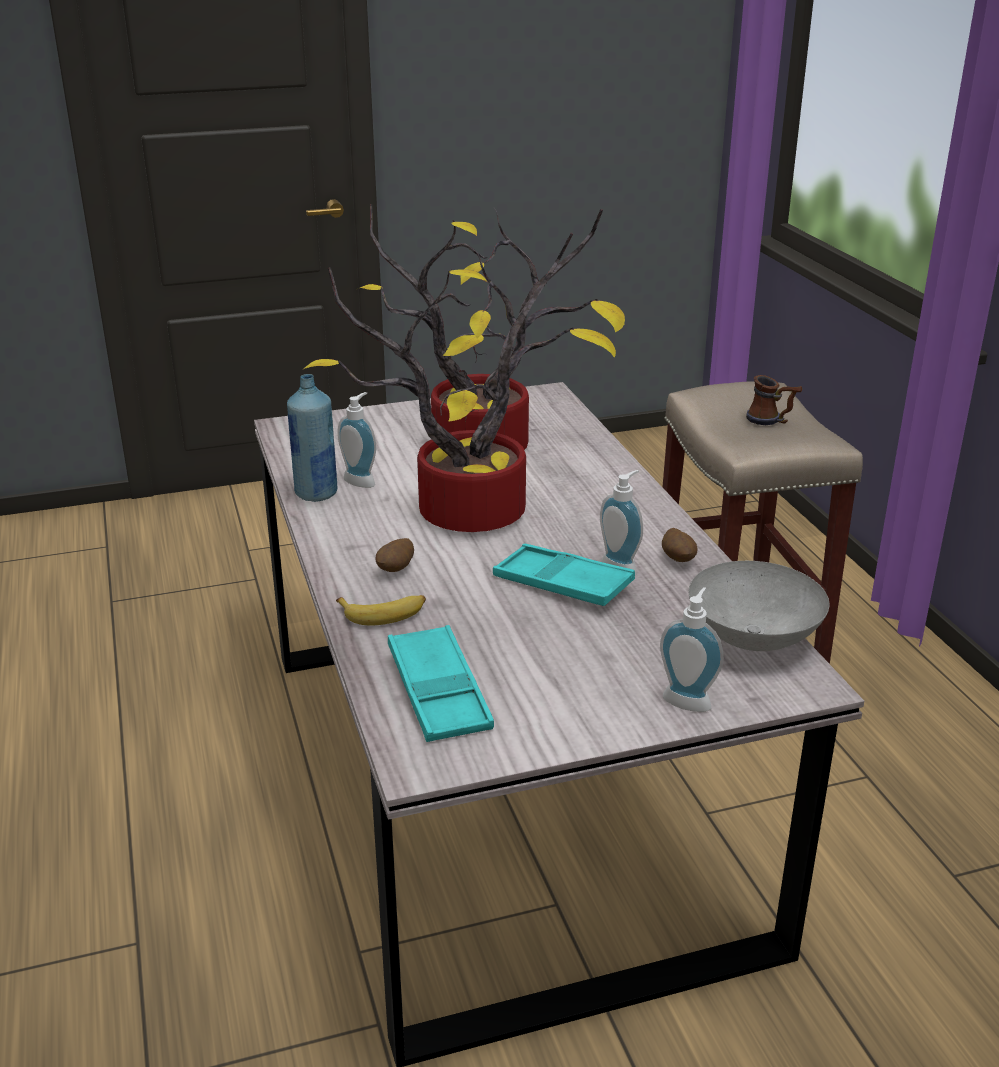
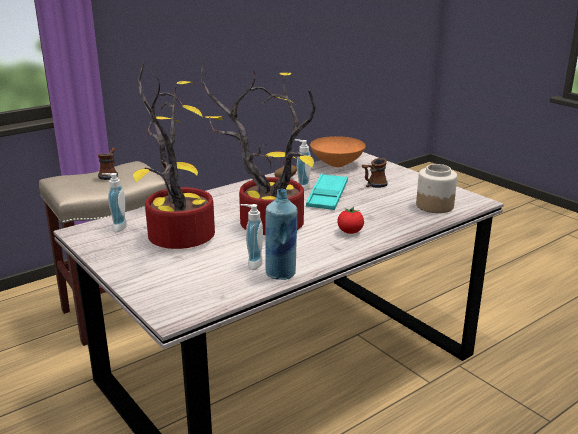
camera: 110 degrees left, 5 degrees down
(384, 613) = (391, 227): banana -> none
(396, 570) = (350, 232): potato -> tomato
(439, 692) = (434, 206): turquoise tray -> jar
(594, 650) = (373, 185): none -> mug
(688, 699) = (387, 169): soap dispenser -> soap dispenser (117, 227)
(755, 640) = (337, 164): grey bowl -> orange bowl

